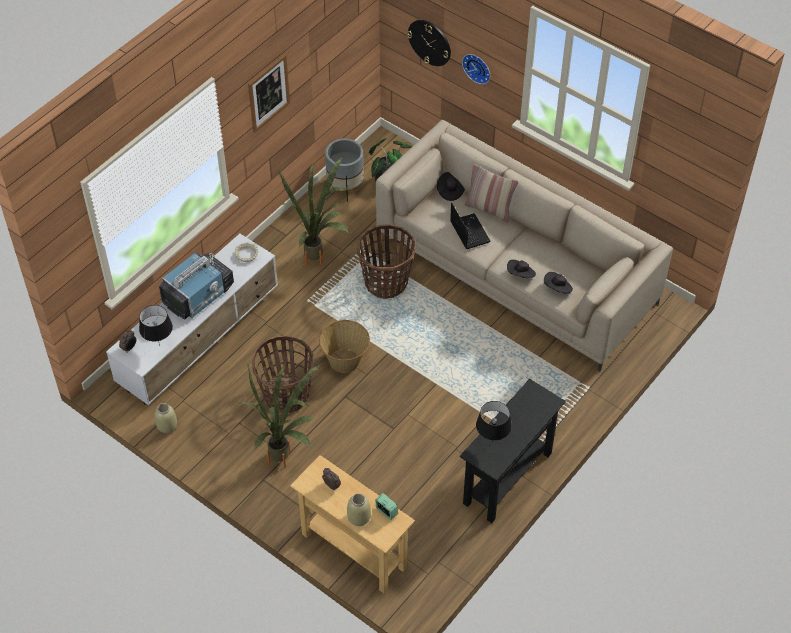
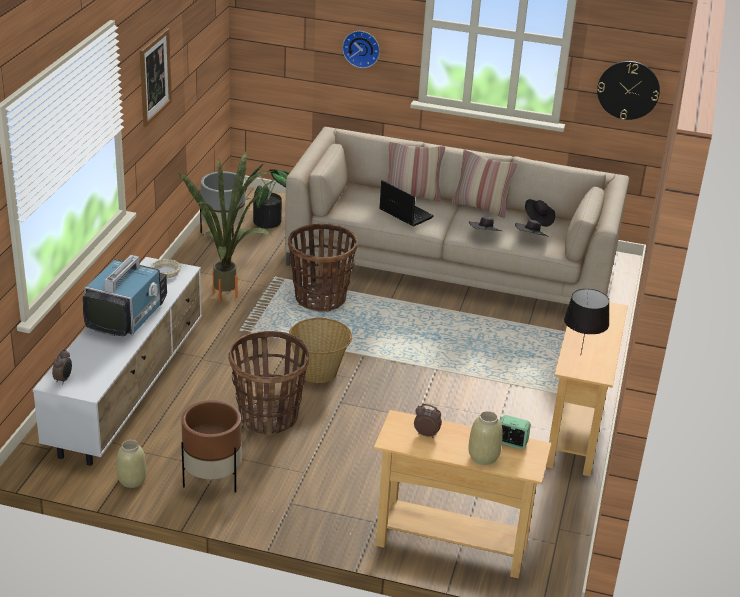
camera: 25 degrees left, 20 degrees down
(159, 345) = (103, 369): black table lamp -> none
(220, 442) = (212, 479): none -> brown planter
(285, 461) = (307, 479): potted plant -> none
(429, 42) = (298, 39): wall clock -> wall clock (628, 90)
(450, 191) = (361, 188): black hat -> black hat (538, 219)
(507, 478) = (576, 432): black console table -> beige console table
(539, 238) = (481, 207): none -> pillow

